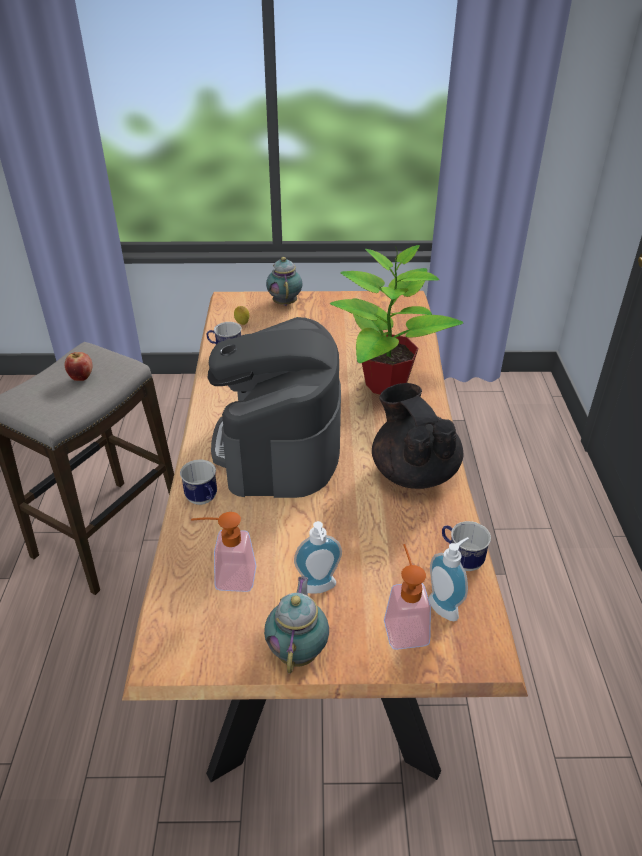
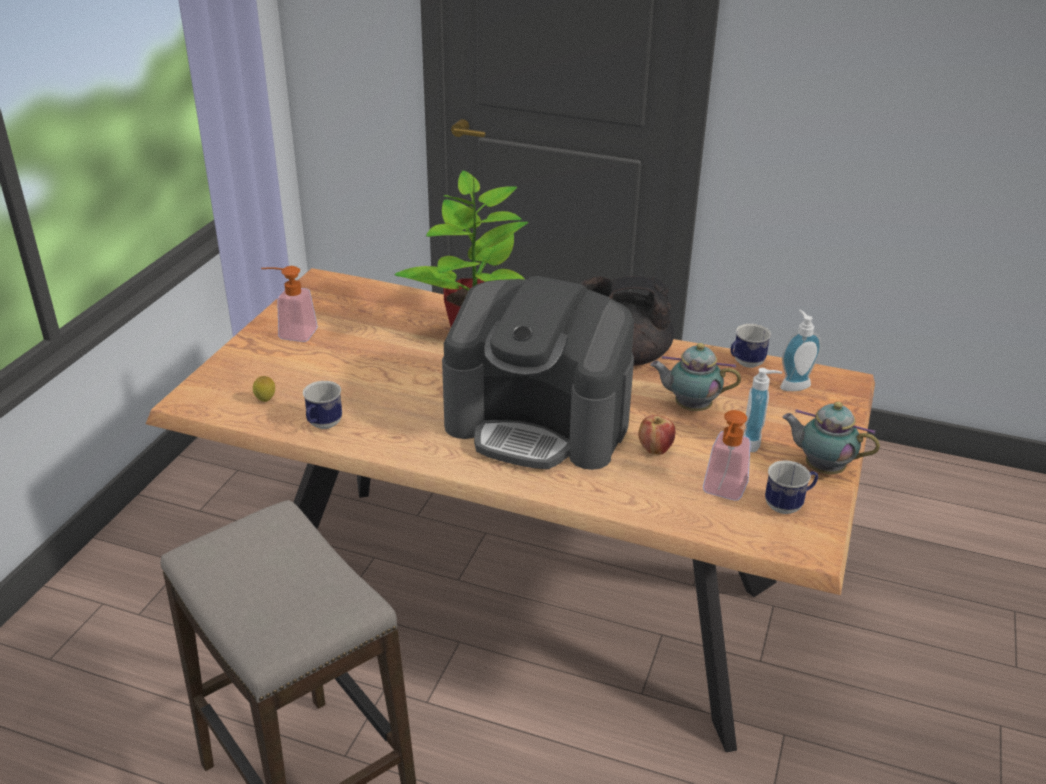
camera: 70 degrees left, 5 degrees down
(81, 377) = (268, 565): apple -> apple (655, 449)
(204, 500) = (603, 489): mug -> mug (788, 505)
(285, 302) = (243, 359): teapot -> teapot (690, 407)
(404, 625) = (807, 409): soap dispenser -> soap dispenser (291, 333)

